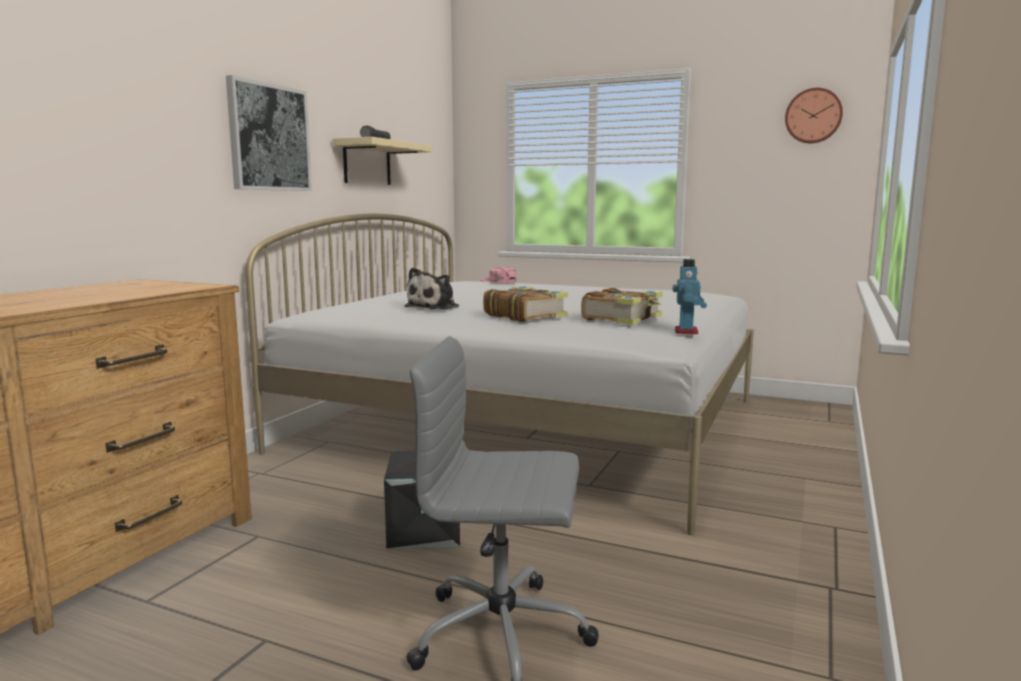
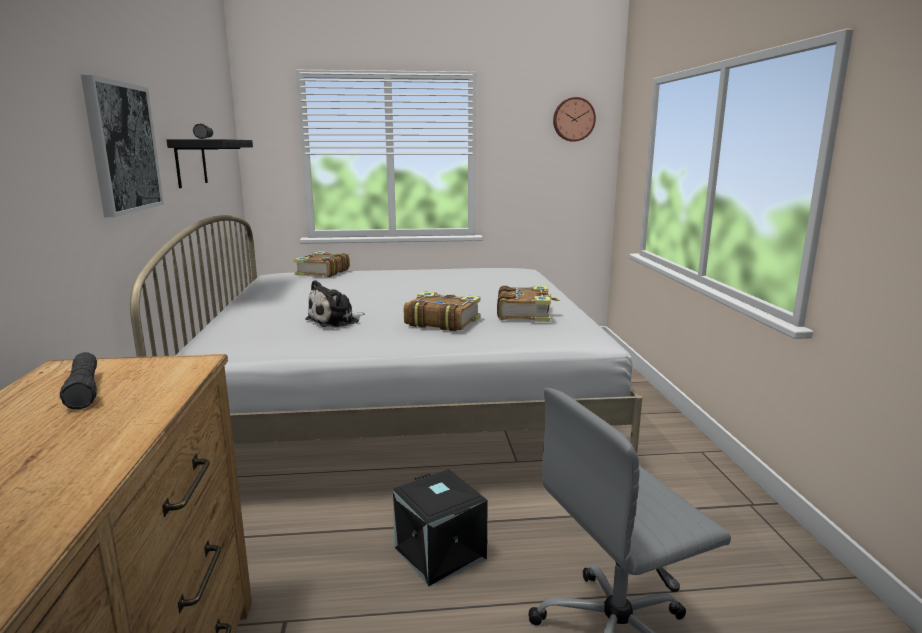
camera: 30 degrees left, 5 degrees up
(116, 288) = (84, 391): none -> black flashlight
(367, 163) = (190, 162): beige shelf -> black shelf
(435, 307) = (336, 321): plush toy -> plush toy turned 45 degrees clockwise
(498, 281) = (322, 272): pink cap -> book
(687, 332) = (591, 322): toy robot -> none

